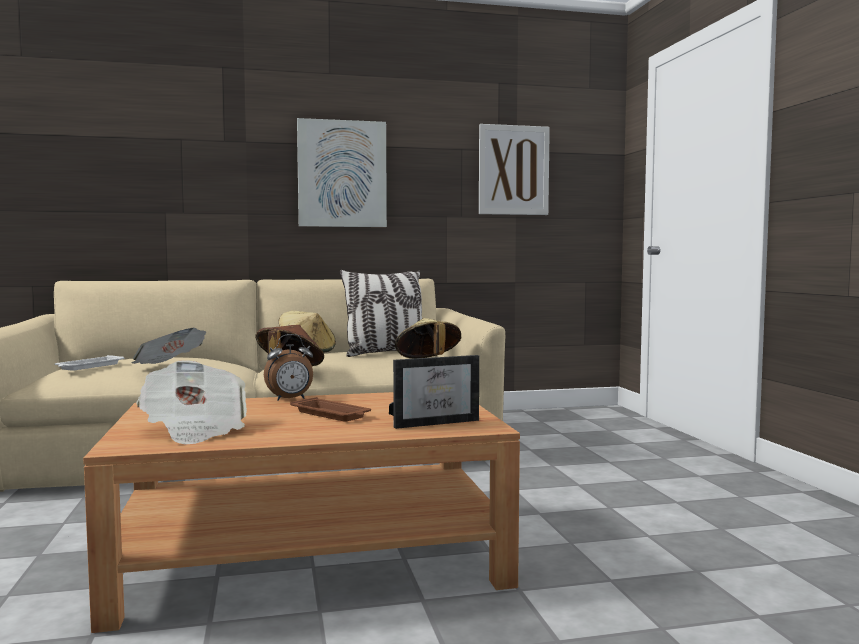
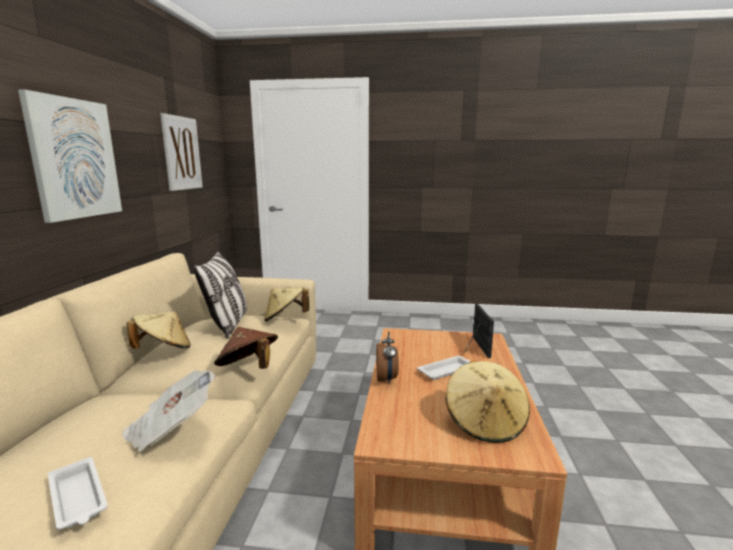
camera: 70 degrees left, 10 degrees up
(195, 430) = (485, 422): newspaper -> beige hat
(331, 414) = (446, 370): brown tray -> white tray

